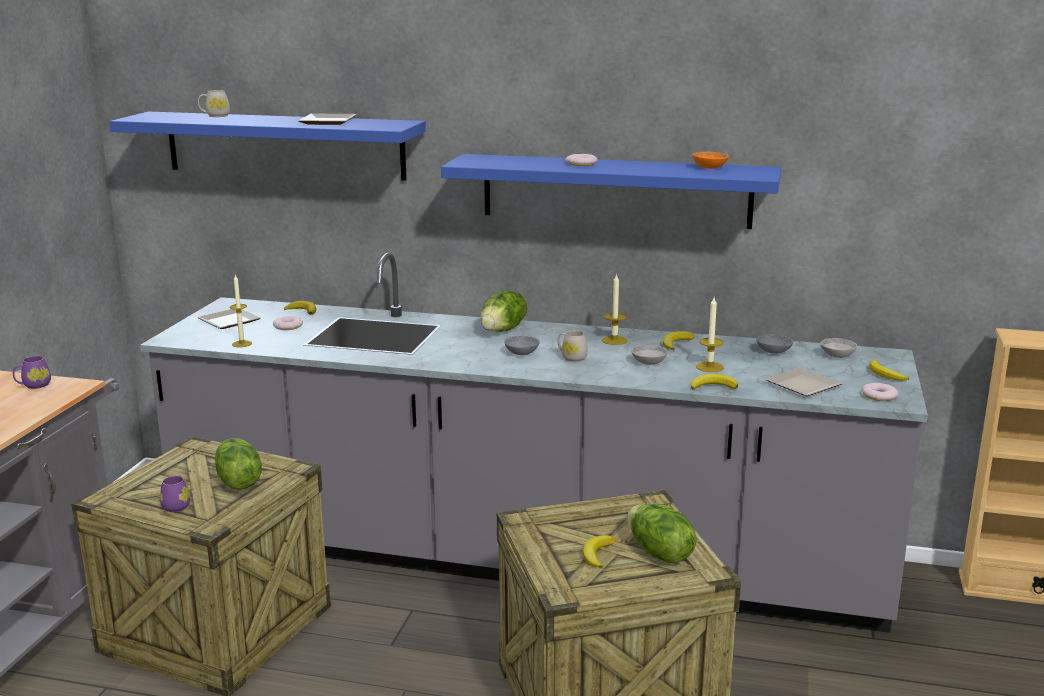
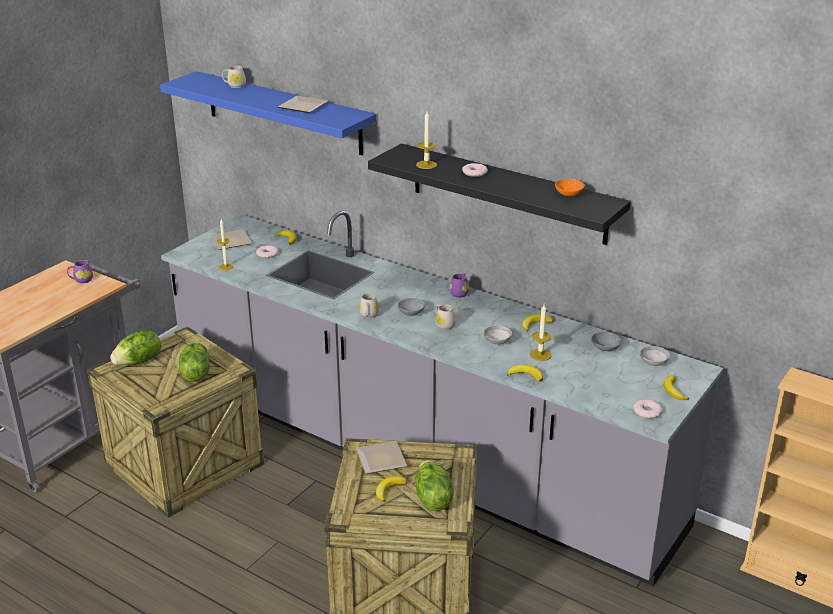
camera: 20 degrees right, 10 degrees up
(177, 505) = (148, 385): purple mug -> purple mug (460, 292)
(471, 362) = (368, 315): none -> white mug
(503, 330) = (416, 286): lettuce -> lettuce (139, 361)
(614, 340) = (490, 312): candle -> candle (426, 165)
(615, 191) = (507, 193): blue shelf -> black shelf
(803, 387) = (595, 390): plate -> plate (380, 461)

